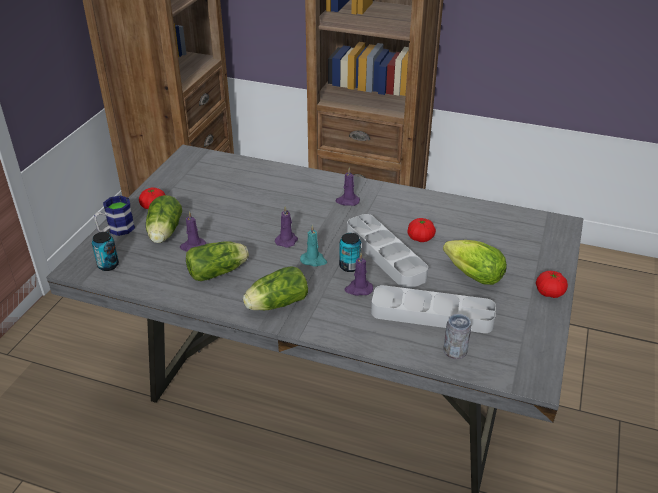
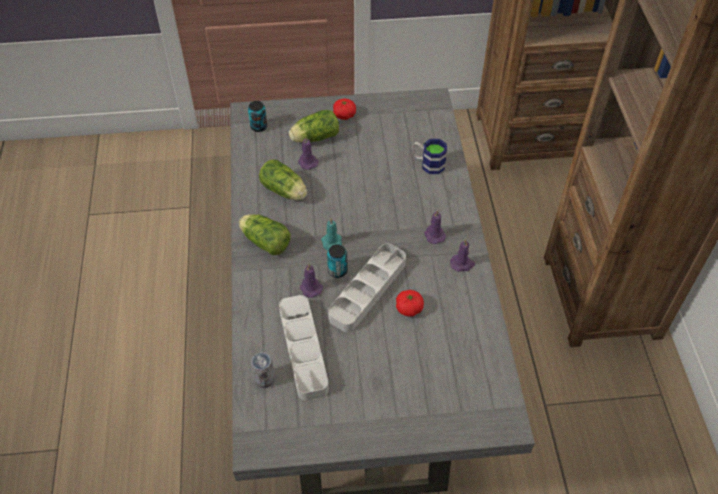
camera: 65 degrees right, 15 degrees up
(116, 230) = (302, 109): mug -> mug (428, 164)
(287, 240) = (349, 216): purple candle -> purple candle (462, 264)
(470, 275) = (374, 363): lettuce -> none
(549, 292) = (381, 435): tomato -> none

